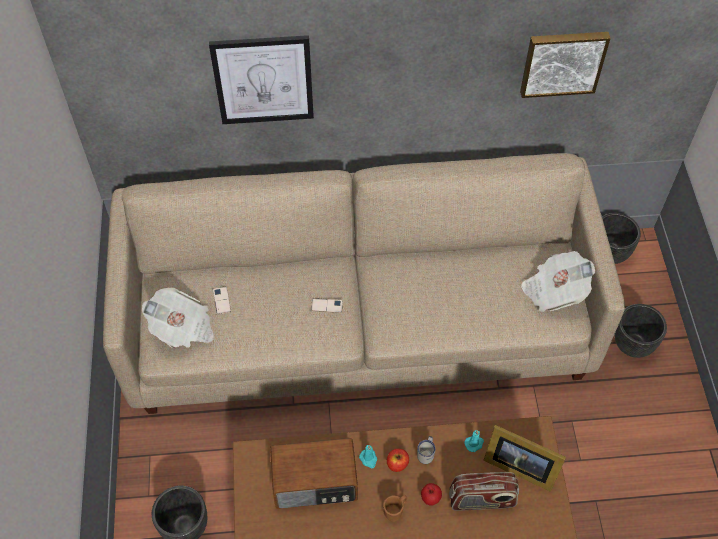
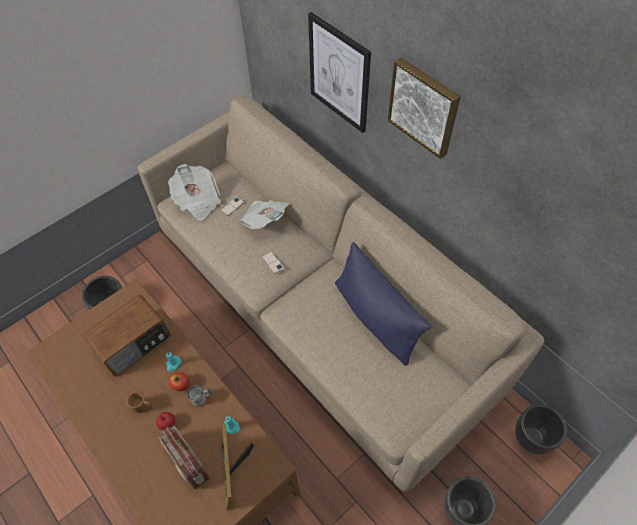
camera: 55 degrees right, 0 degrees up
(315, 483) = (134, 343): radio -> radio turned 90 degrees counterclockwise
(455, 264) = (375, 318): none -> blue pillow
(554, 291) = (411, 402): newspaper -> newspaper (264, 220)
(562, 62) = (558, 232): picture -> picture (424, 107)

